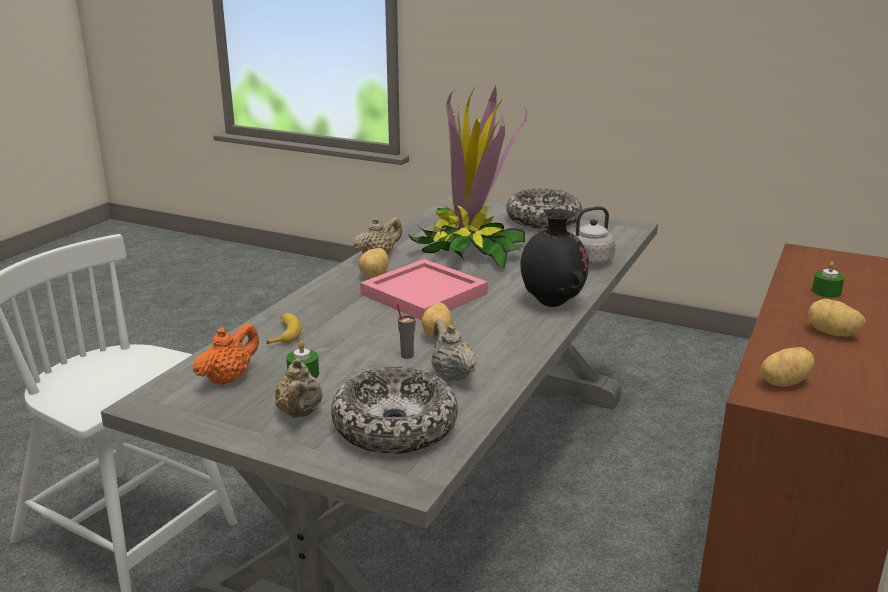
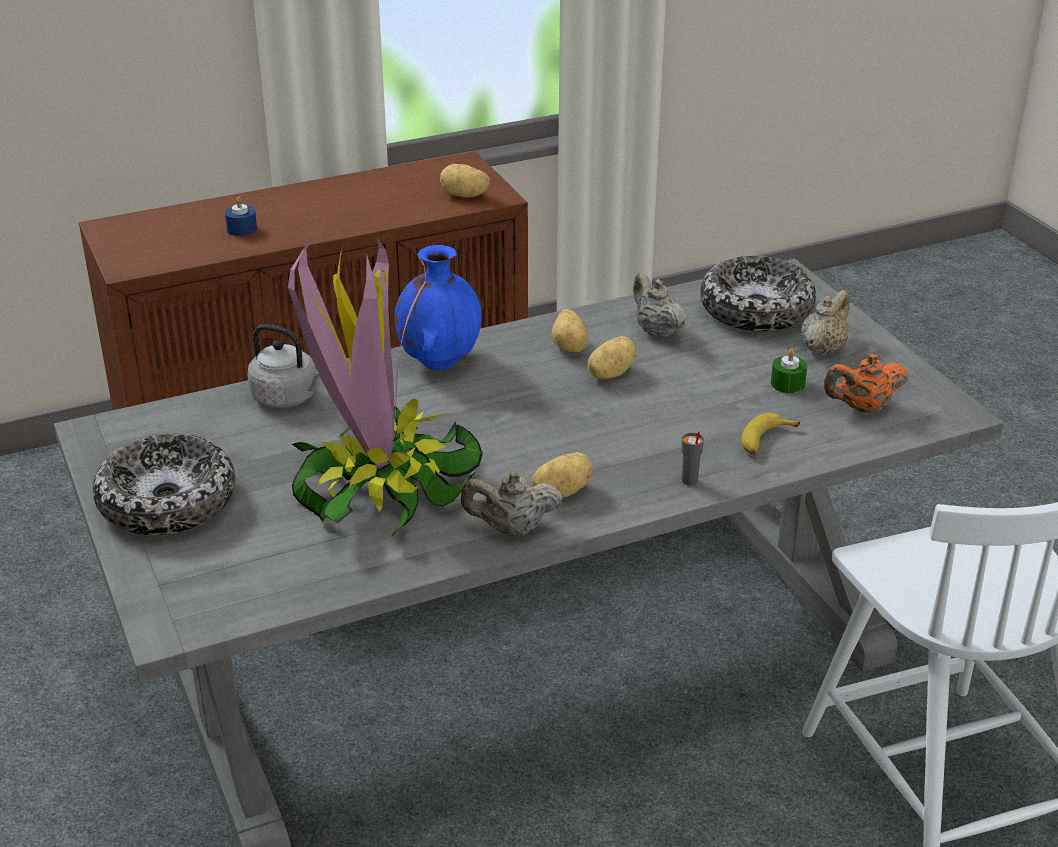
camera: 140 degrees left, 10 degrees up
(407, 355) = (670, 364): grey cup -> grey cup (689, 481)
(424, 293) = (546, 434): pink tray -> none
(451, 375) = (656, 330): beige teapot -> beige teapot turned 135 degrees clockwise
(552, 303) = (439, 361): black vase -> blue vase
(826, 292) = (242, 229): green candle -> blue candle
(832, 333) = (341, 204): potato -> potato (570, 347)

